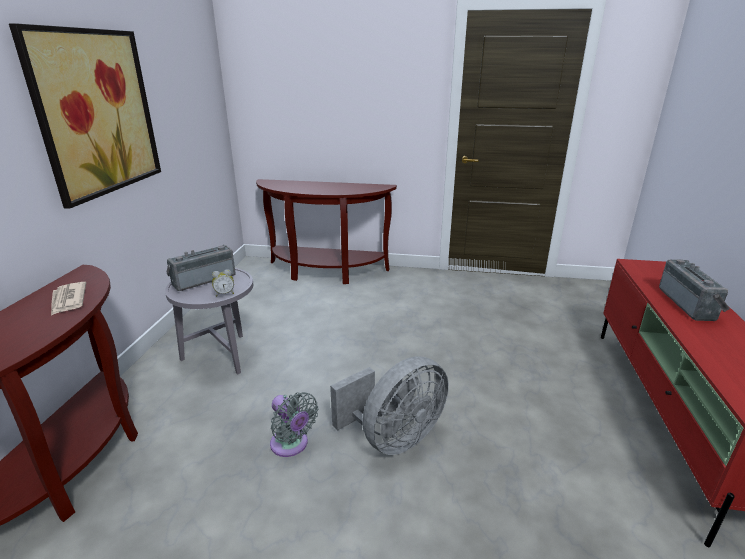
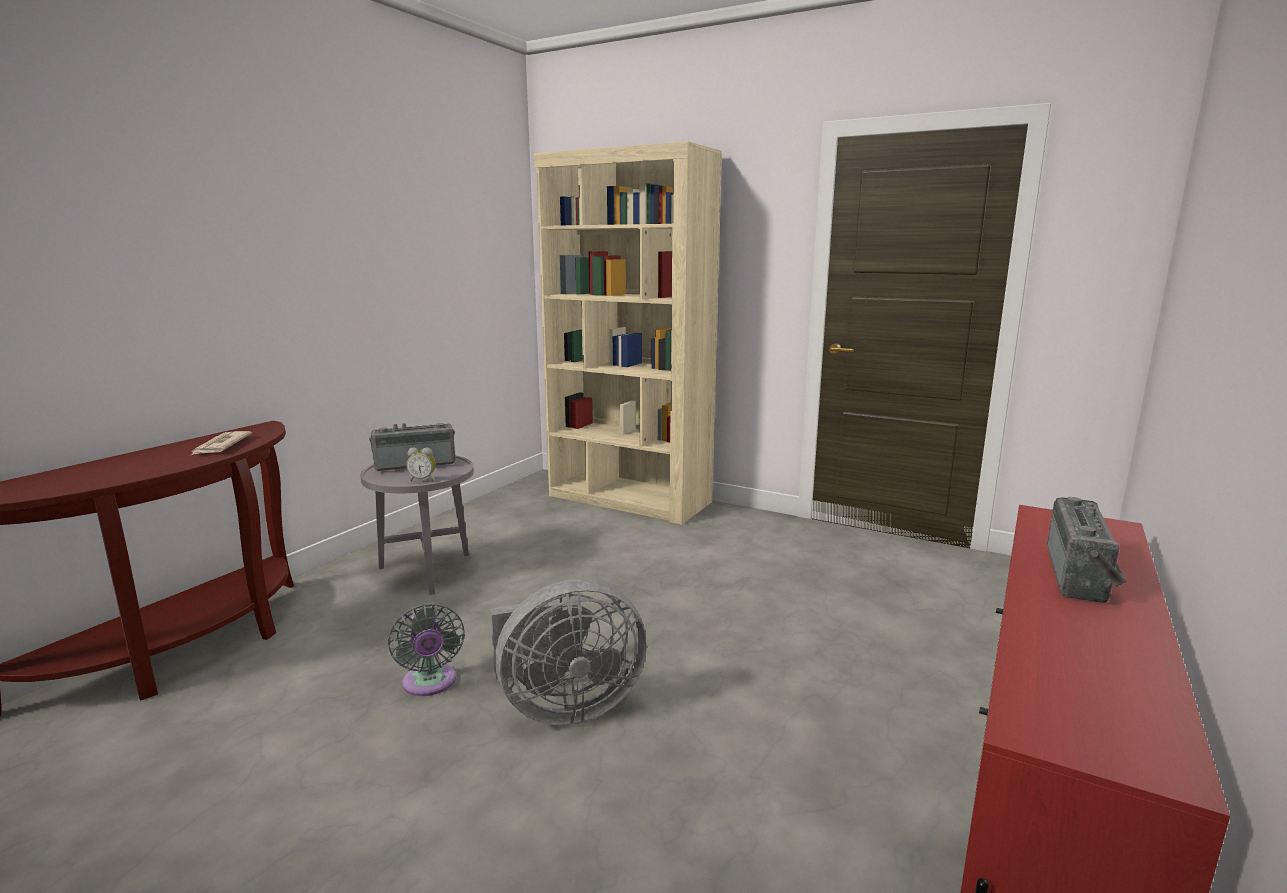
camera: 20 degrees right, 10 degrees down
(96, 113) = (329, 255): picture -> none
(325, 272) = (629, 499): brown console table -> beige bookcase

